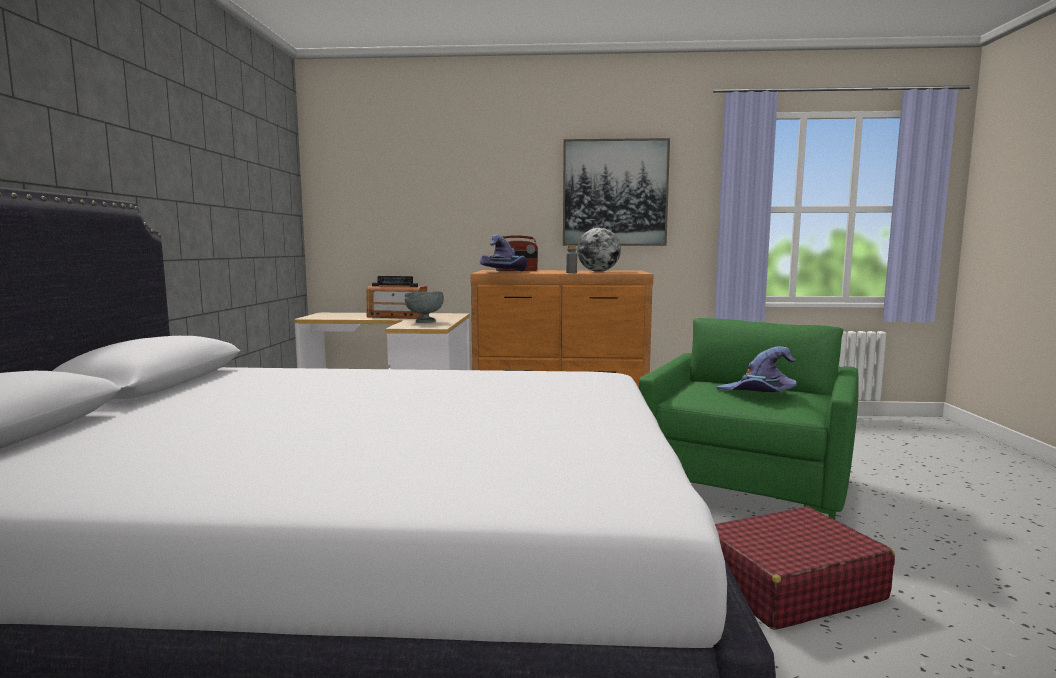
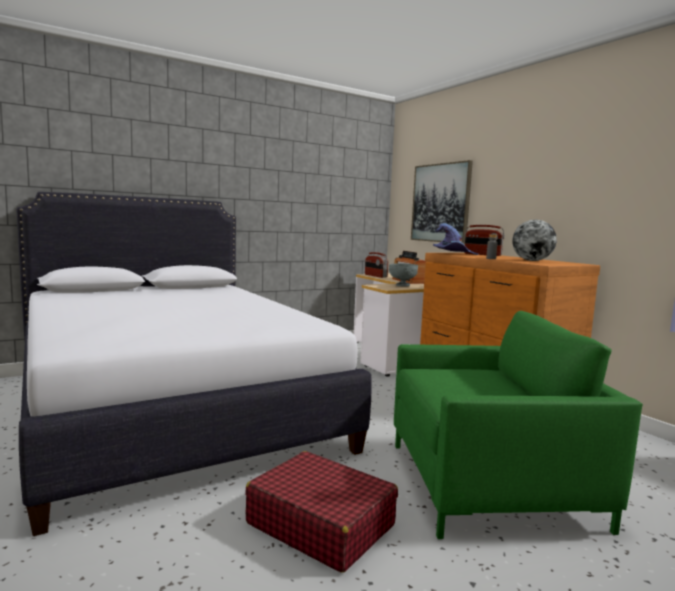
camera: 55 degrees right, 0 degrees up
(331, 317) = (375, 276): none -> radio
(615, 193) = (585, 185): picture -> picture (440, 203)
(758, 394) = (478, 387): purple hat -> none

